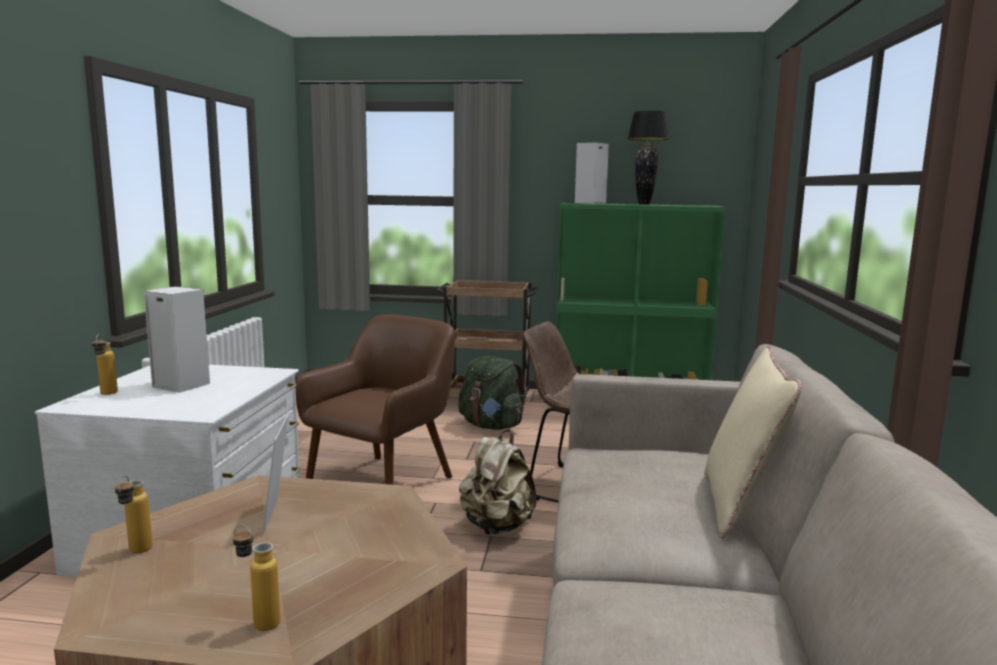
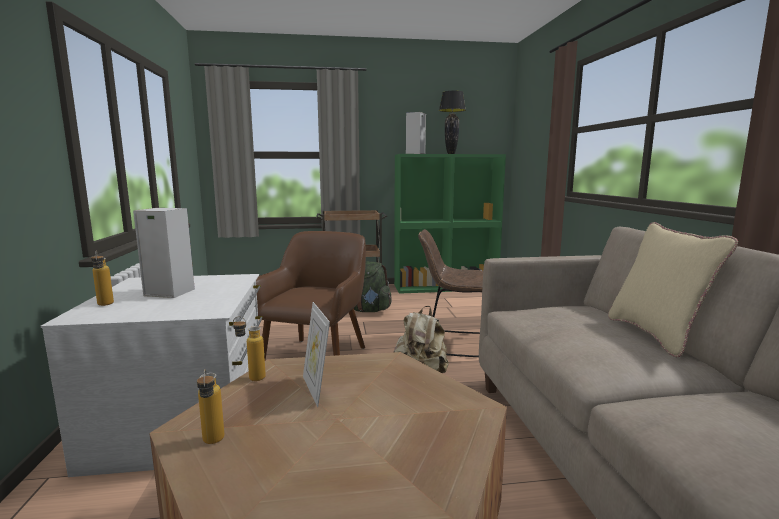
camera: 15 degrees left, 0 degrees up
(258, 622) = (388, 488): bottle -> bottle (251, 377)

